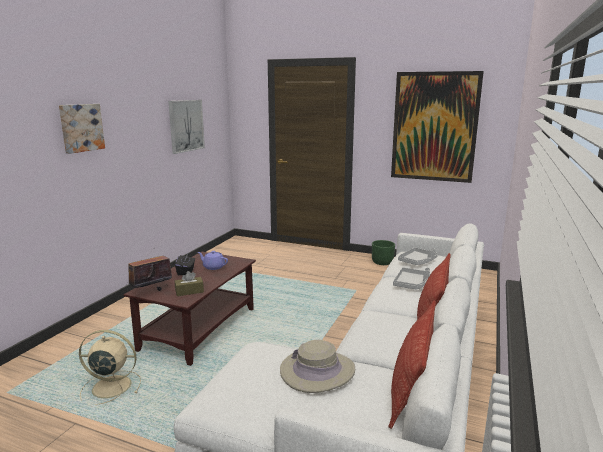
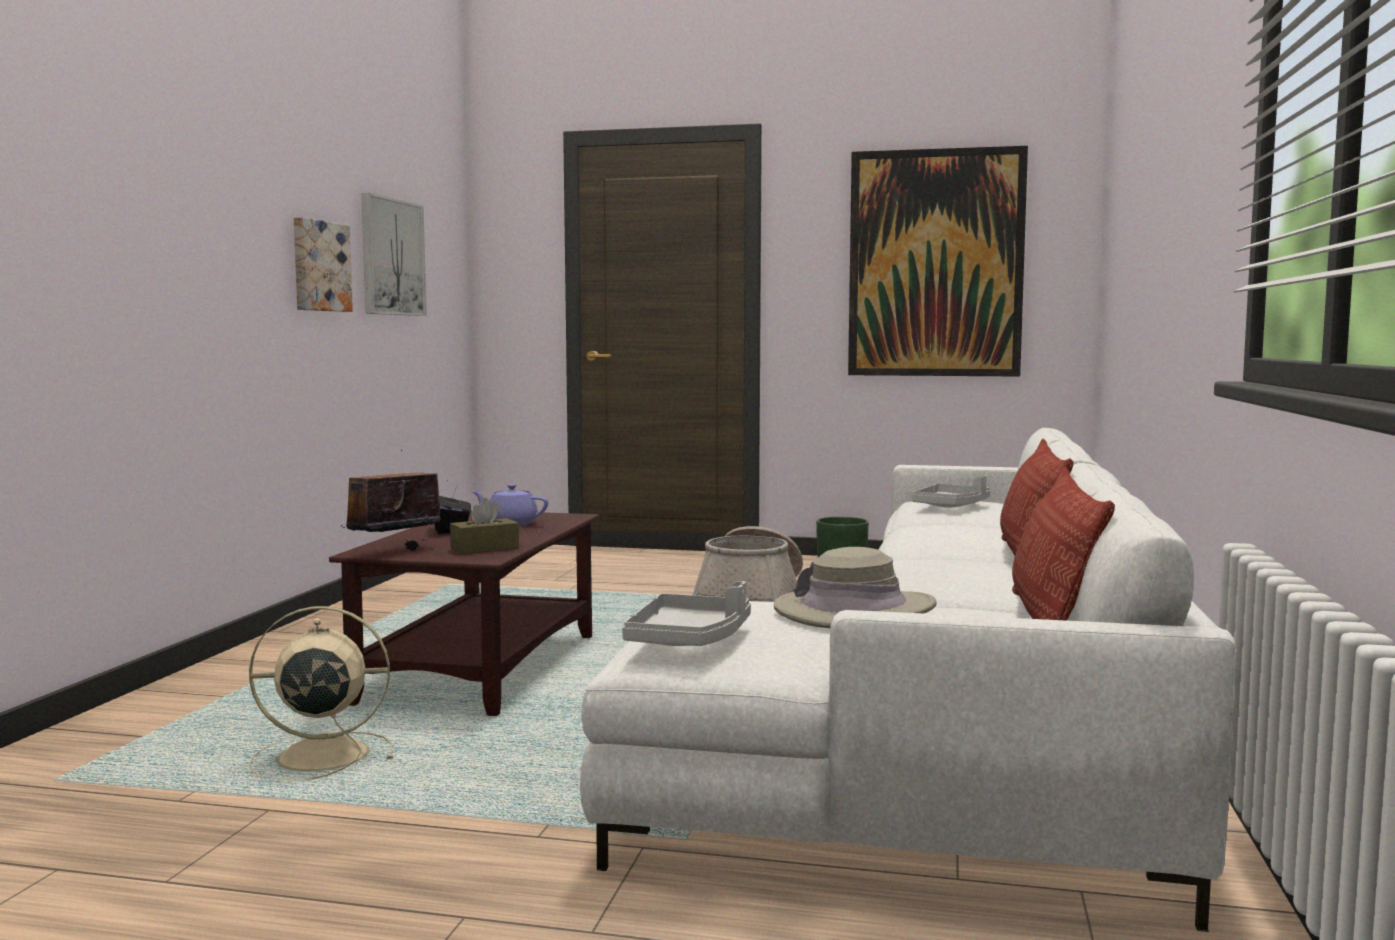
camera: 10 degrees left, 10 degrees down
(81, 127) = (201, 206): picture -> picture (319, 266)
(332, 285) = (751, 599): none -> basket
(411, 284) = (961, 527): grey tray -> grey tray (689, 639)

